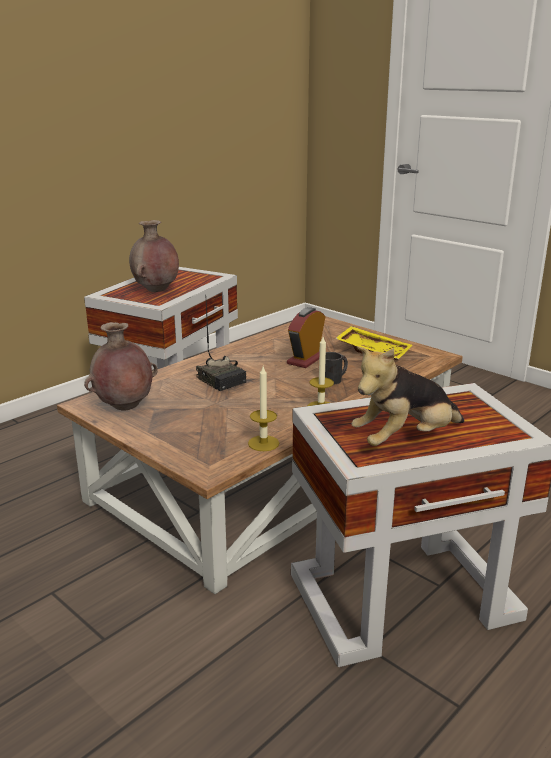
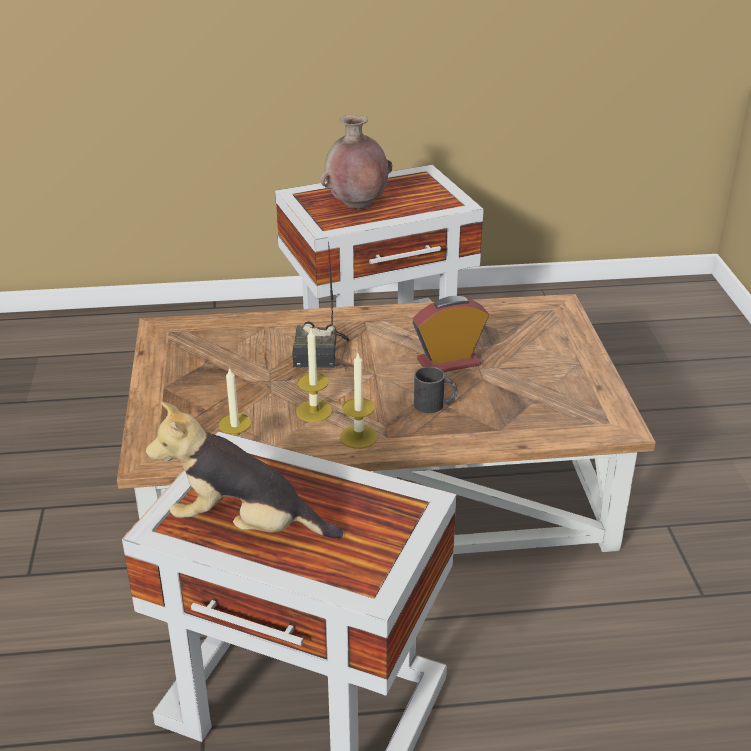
camera: 40 degrees right, 10 degrees up
(124, 406) = (186, 346): brown vase -> none
(272, 406) = (314, 411): none -> candle
(373, 351) = (548, 384): yellow tray -> none

